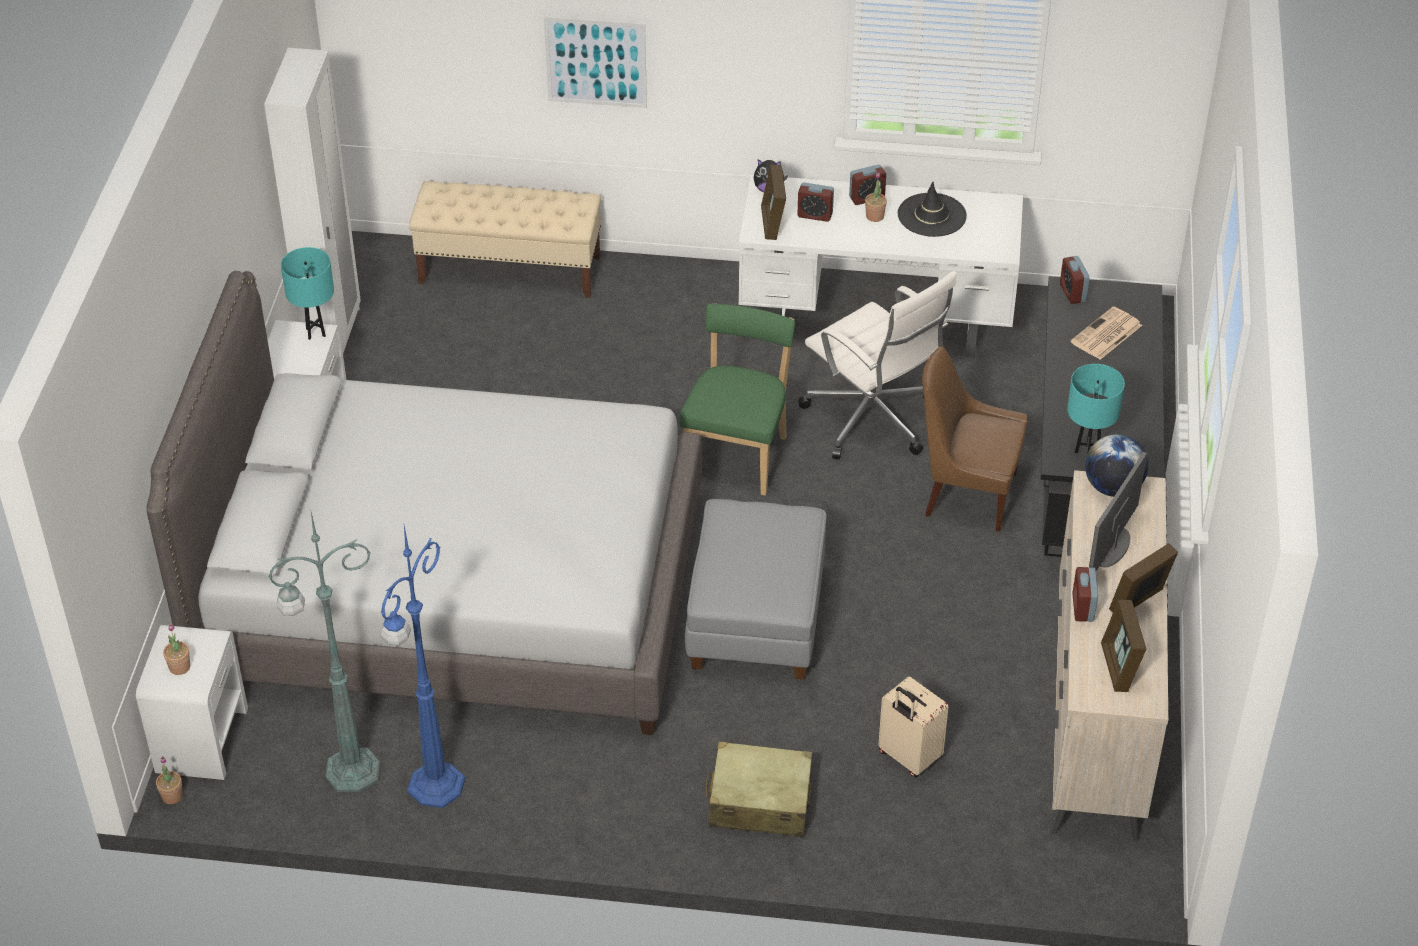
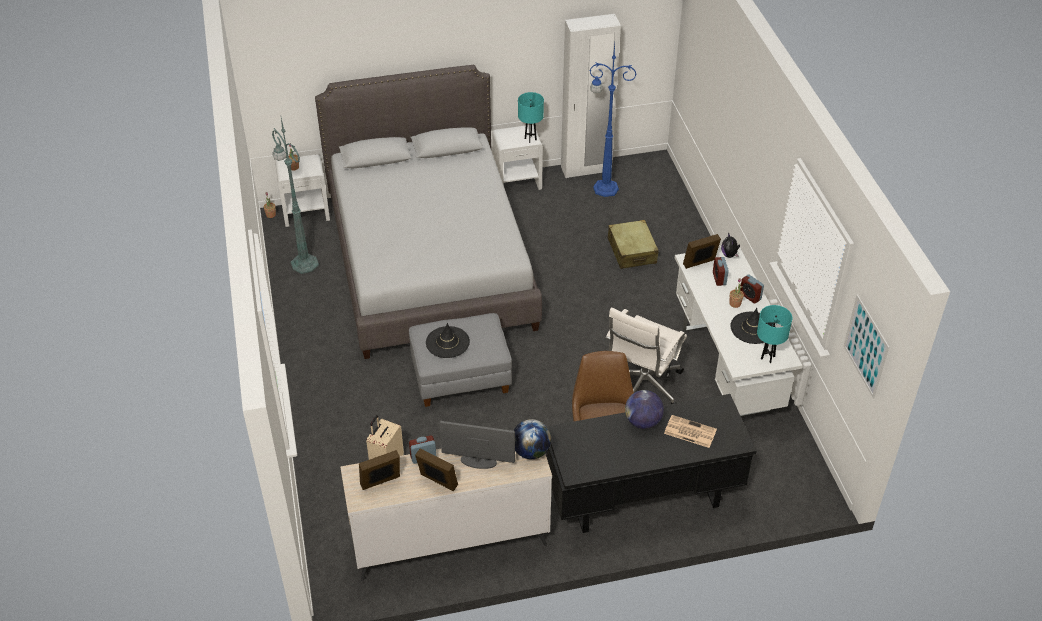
camera: 70 degrees right, 0 degrees up
(434, 787) = (303, 293): blue floor lamp -> blue floor lamp (604, 188)
(510, 270) = (674, 213): beige bench -> none
(596, 62) = (729, 133): picture -> picture (866, 346)
(738, 454) = (582, 338): green chair -> none
(759, 568) = (447, 342): none -> black hat
(759, 801) = (335, 411): beige suitcase -> beige suitcase (632, 251)
(1070, 373) = (642, 422): none -> globe
(1072, 293) = (720, 408): alarm clock -> none
(1087, 453) = (574, 444): turquoise table lamp -> turquoise table lamp (767, 358)

